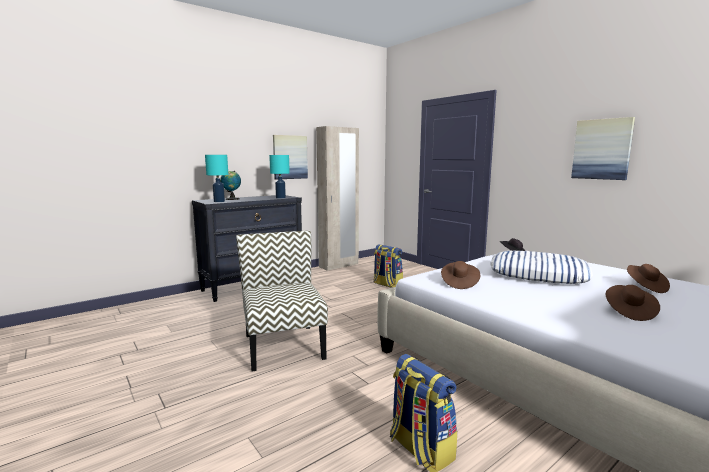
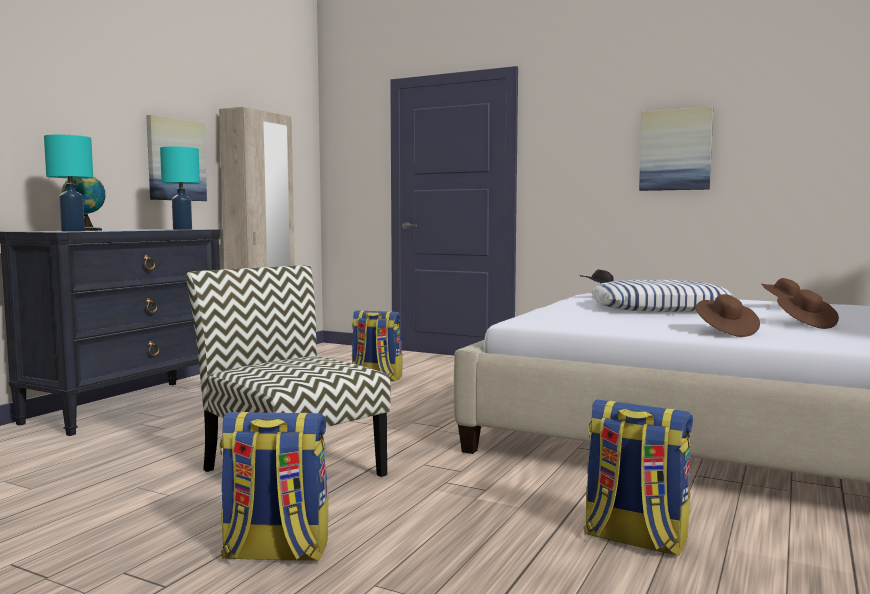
camera: 25 degrees left, 5 degrees down
(226, 399) = (275, 552): none -> backpack
(459, 283) = (583, 320): brown hat -> brown hat (725, 332)

